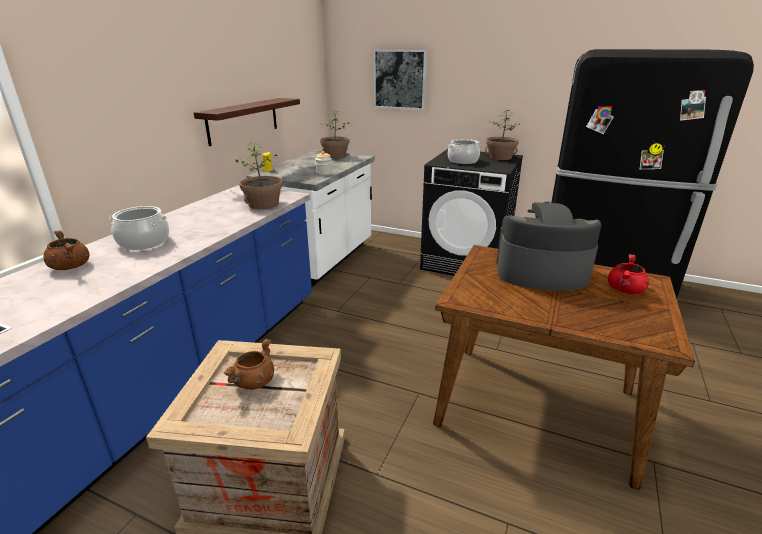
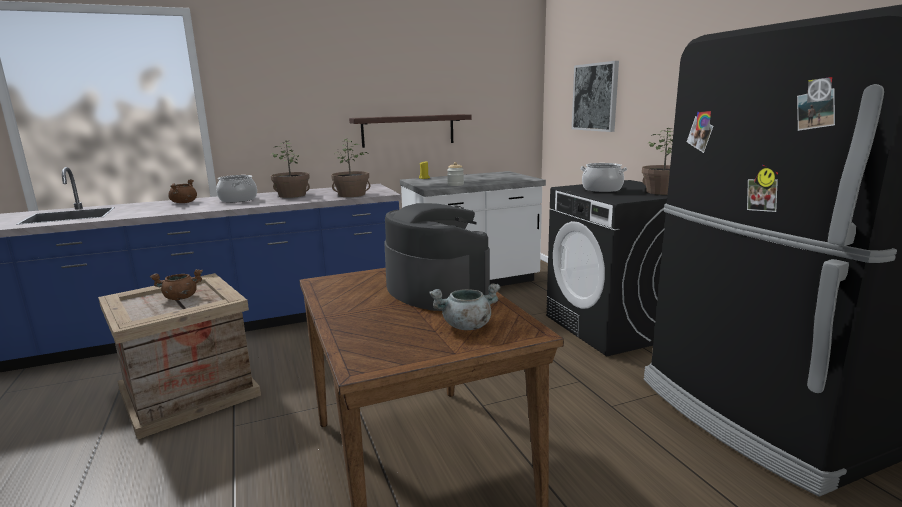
camera: 45 degrees right, 10 degrees down
(335, 156) = (509, 176): potted plant -> potted plant (292, 195)
(625, 290) = (466, 326): red cooking pot -> grey cooking pot

